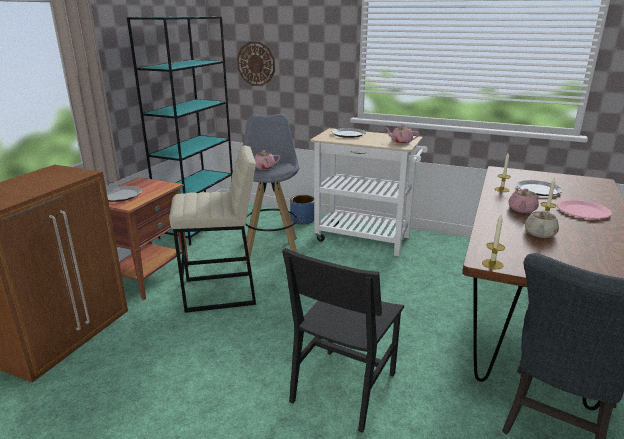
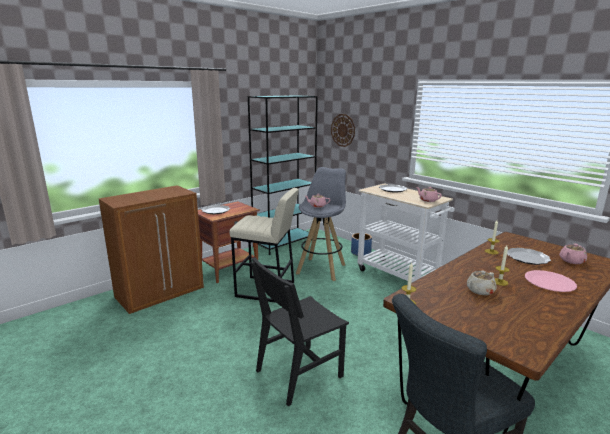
camera: 25 degrees right, 5 degrees down
(522, 209) = (488, 270): pink teapot -> pink teapot (571, 261)

